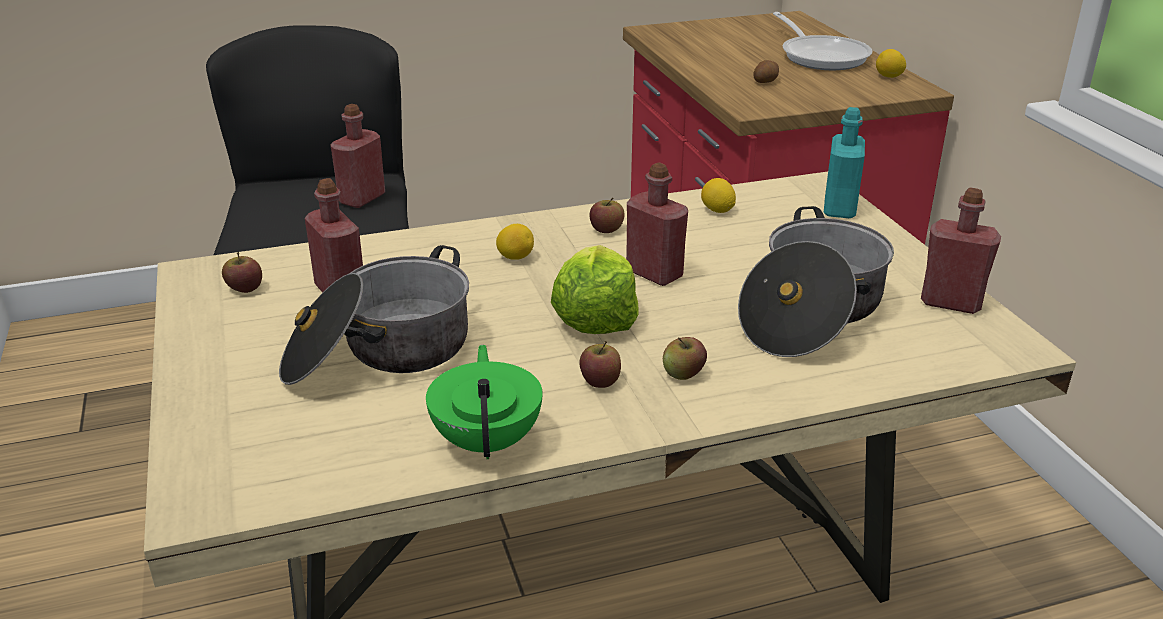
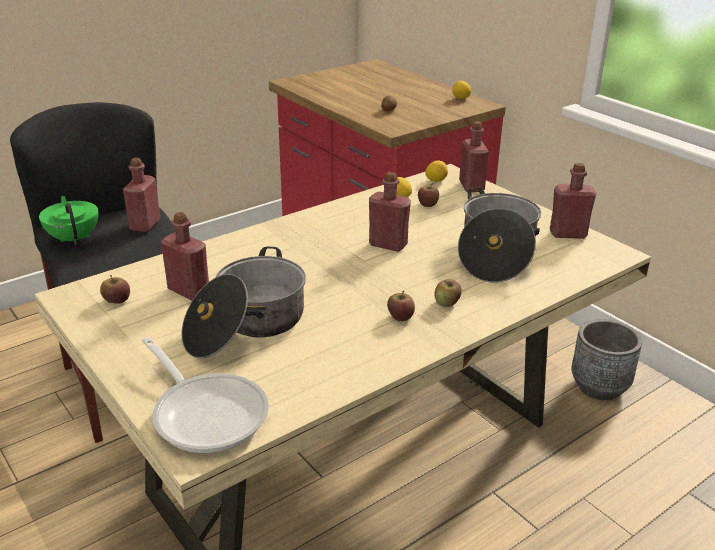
camera: 20 degrees left, 0 degrees up
(488, 441) = (357, 367): green teapot -> green teapot (74, 238)
(515, 257) = (292, 248): lemon -> lemon (436, 180)
(595, 317) = (370, 278): lettuce -> none
(606, 229) = (338, 221): apple -> apple (427, 204)
(821, 56) = (411, 89): frying pan -> frying pan (206, 413)
(839, 208) = (471, 186): turquoise bottle -> red bottle
(1013, 563) = (599, 387): none -> grey planter

